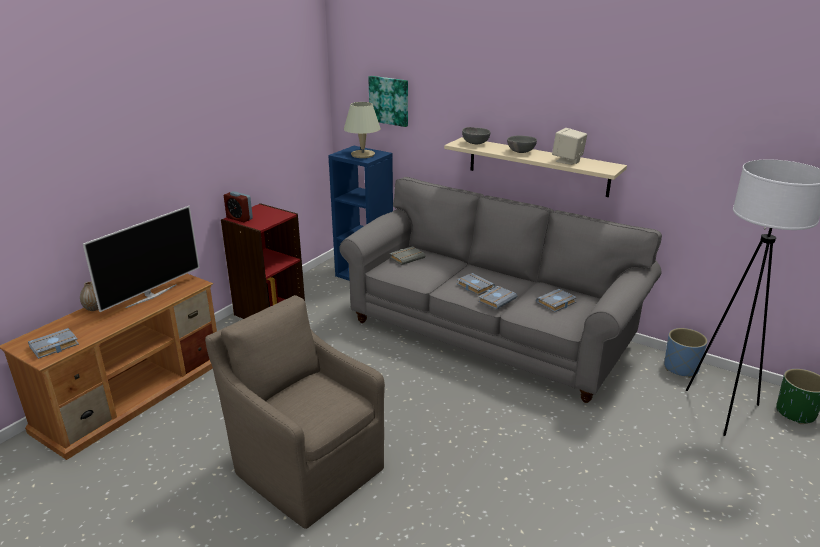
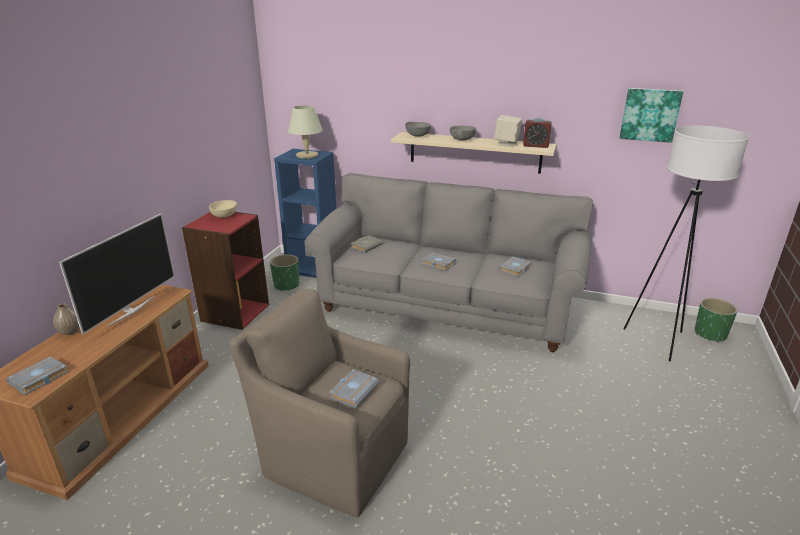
camera: 15 degrees left, 0 degrees up
(239, 218) = (201, 224): alarm clock -> alarm clock (535, 146)
(265, 212) = (225, 216): none -> beige bowl
(330, 289) = (287, 285): none -> green planter
(389, 100) = (327, 103): picture -> picture (650, 114)
(496, 299) = (463, 272): grey book -> grey book (353, 390)
(681, 368) = (611, 312): blue planter -> none

